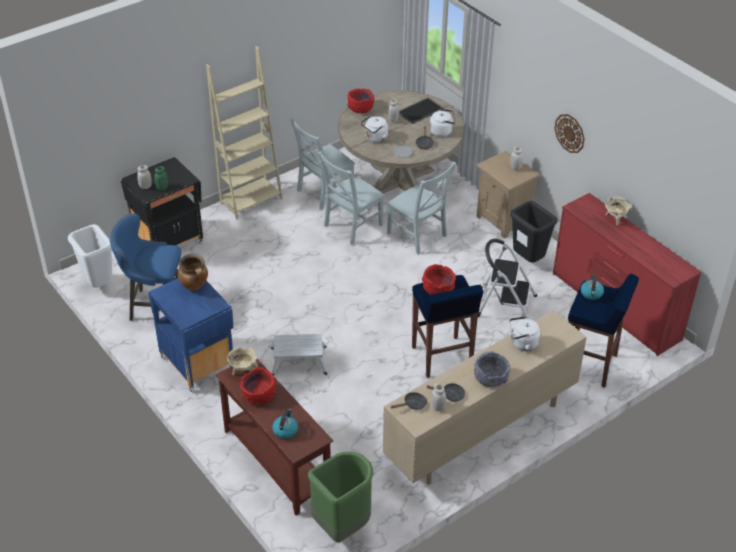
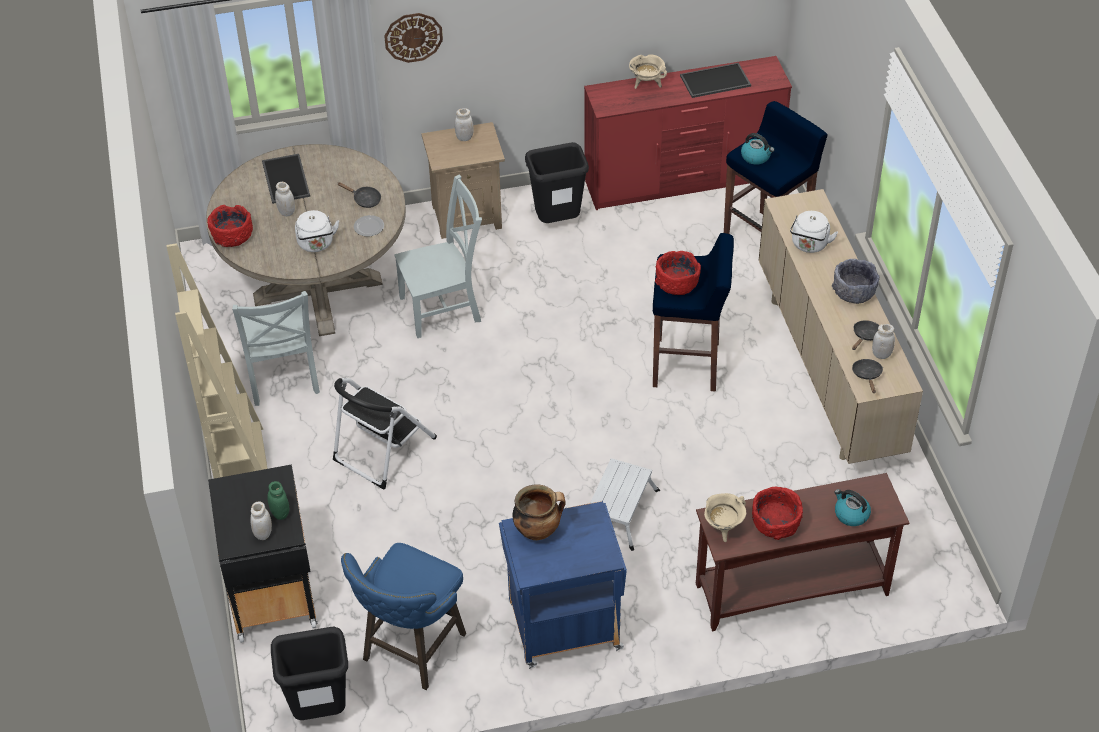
camera: 65 degrees left, 5 degrees up
(98, 285) = (319, 712): white trash can -> black trash can
(342, 525) = (922, 553): green trash can -> none
(351, 226) = (377, 371): grey chair -> none
(442, 131) = (349, 173): white kettle -> none
(504, 306) = (627, 274): step ladder -> step ladder (382, 450)
(570, 133) = (528, 38): wall clock -> wall clock (413, 37)
(645, 249) = (715, 81): none -> tray

